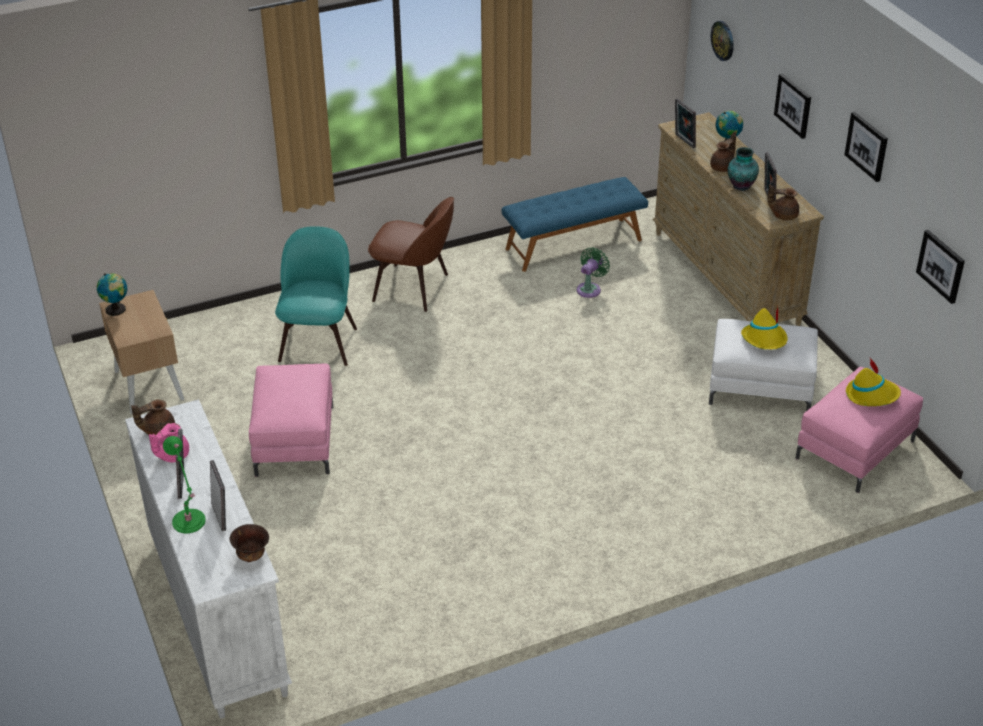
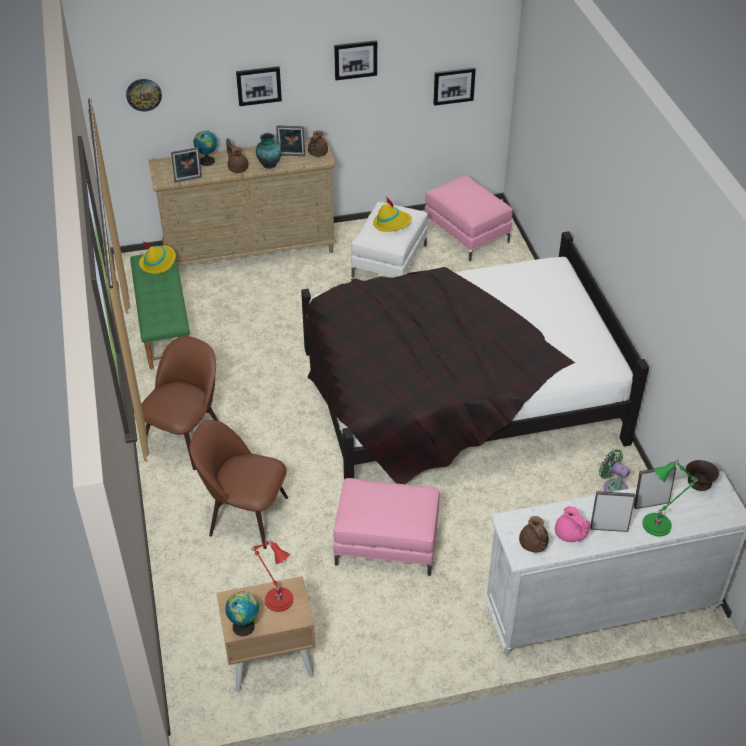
camera: 80 degrees left, 5 degrees up
(147, 323) = (277, 598): none -> red table lamp
(319, 342) = (245, 515): turquoise chair -> brown chair
(529, 472) = (459, 396): none -> black bed
(573, 244) = (163, 325): blue bench -> green bench
(590, 289) = (233, 326): green fan -> green fan (613, 487)
(872, 395) = (466, 191): yellow hat -> yellow hat (158, 262)

